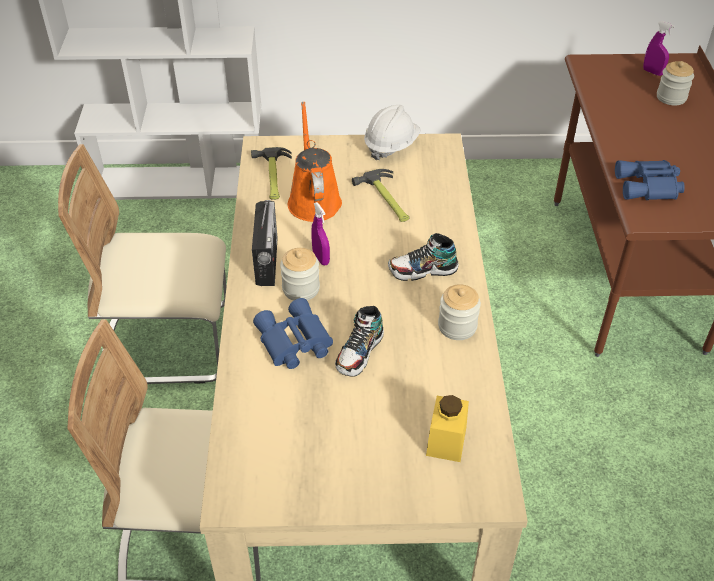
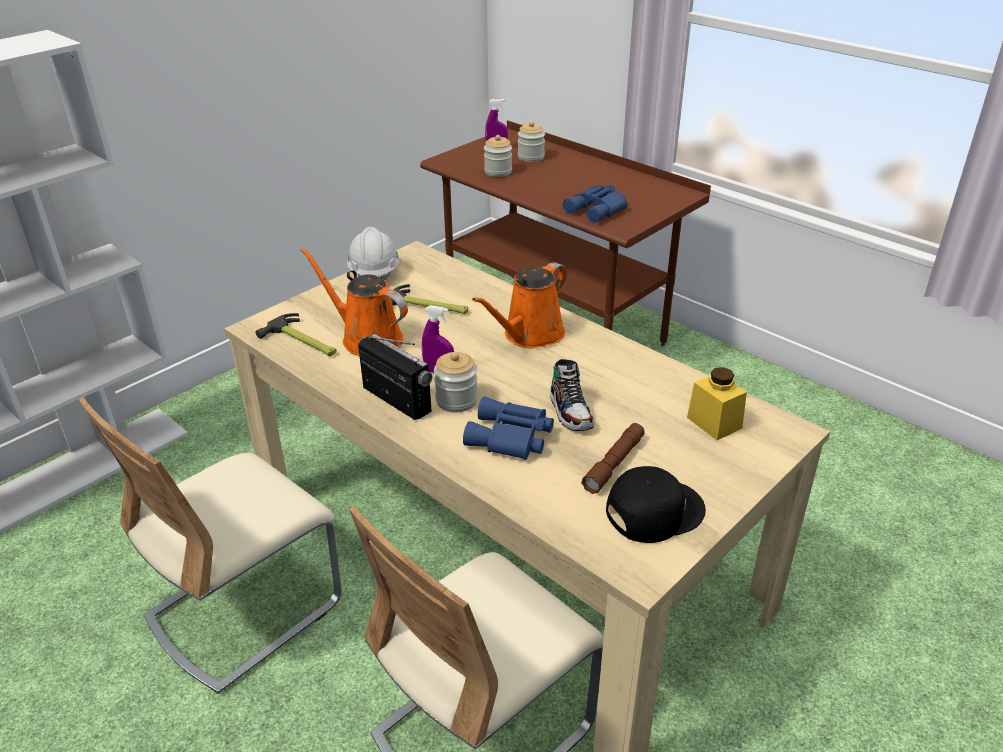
camera: 45 degrees left, 10 degrees down
(301, 468) = (653, 510): none -> black cap
(328, 414) = (614, 464): none -> brown flashlight
(423, 270) = (529, 335): shoe -> orange watering can
(457, 326) = (609, 353): jar -> jar (498, 171)

